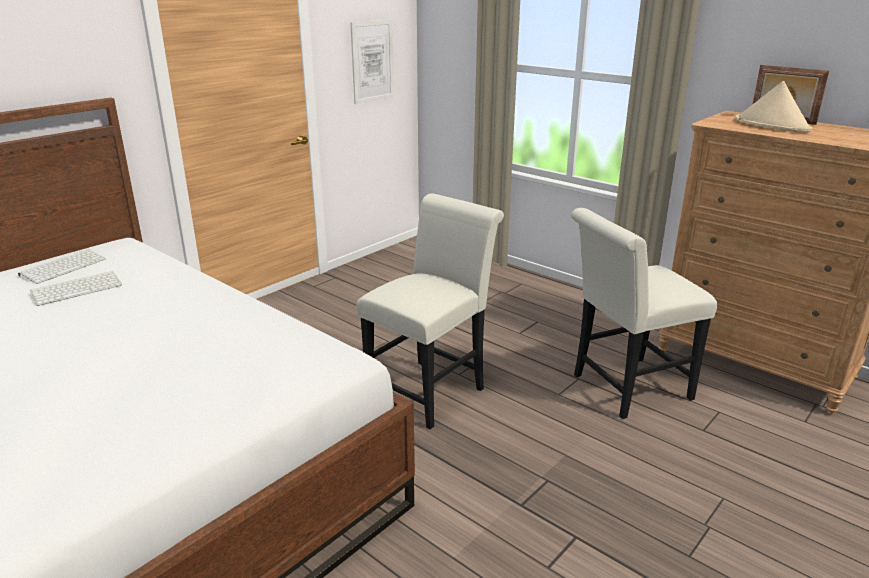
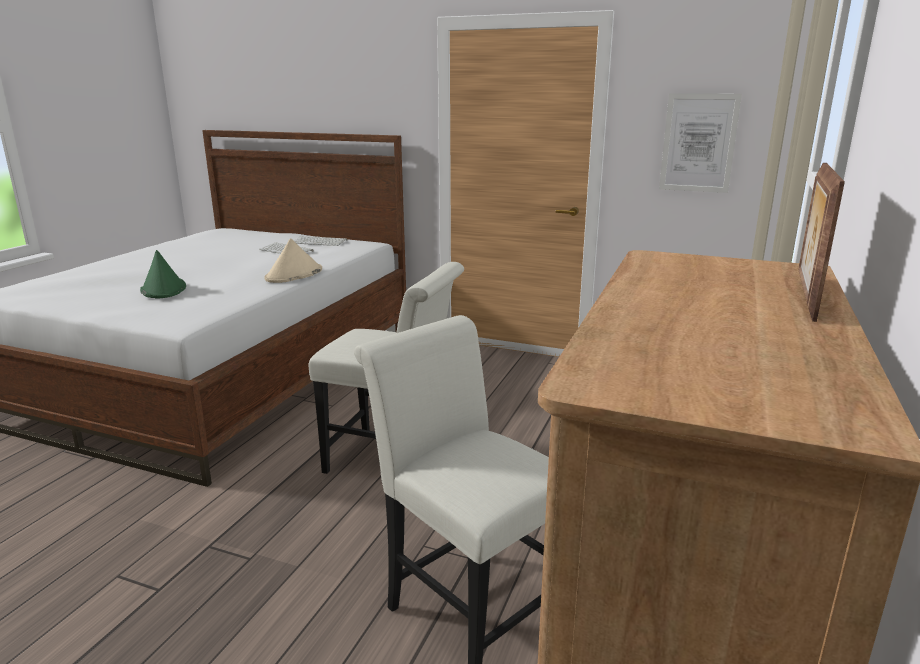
camera: 70 degrees right, 5 degrees down
(172, 375) = (163, 289): none -> green hat
(772, 125) = (723, 289): beige hat -> beige hat (294, 274)

